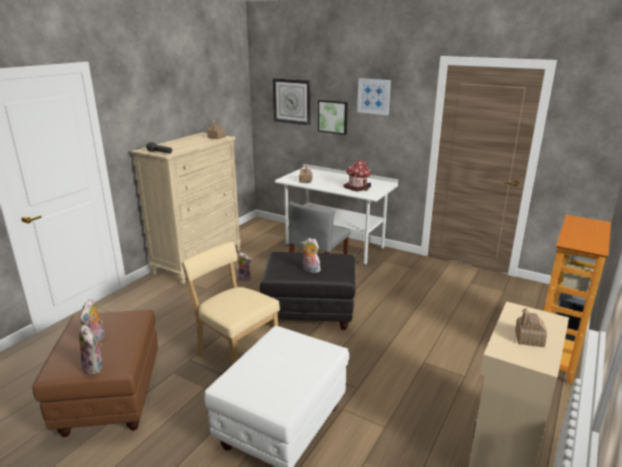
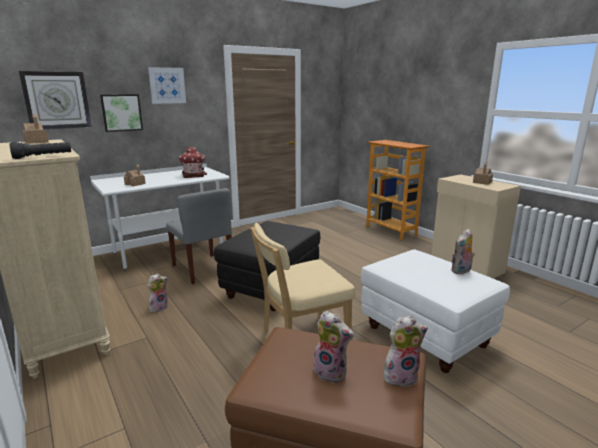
camera: 65 degrees left, 5 degrees down
(310, 270) = (281, 236): plush toy -> plush toy (461, 271)

